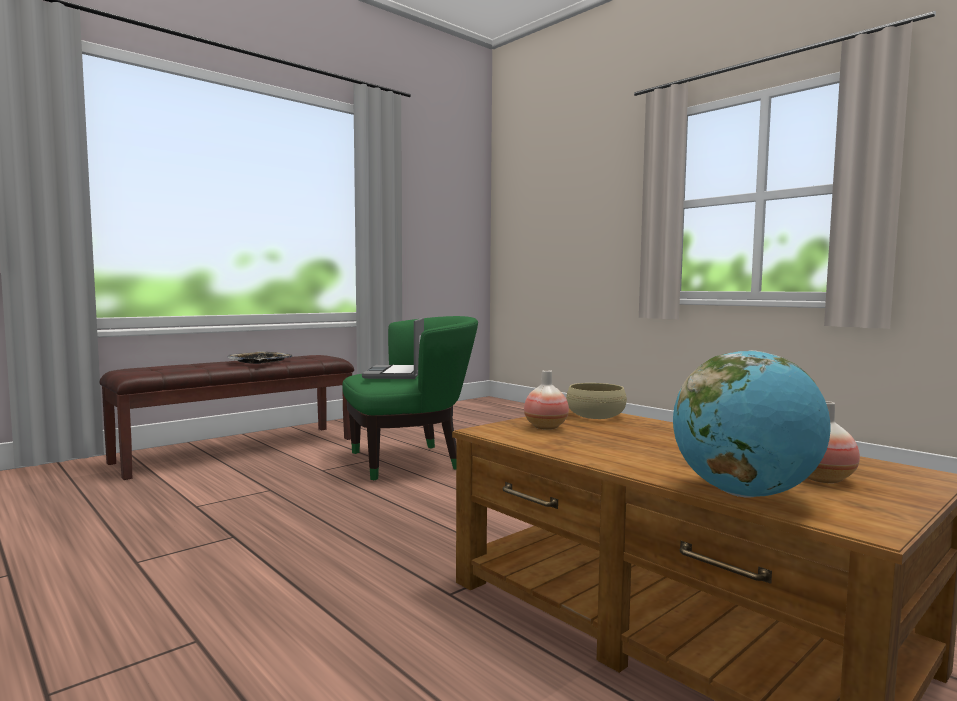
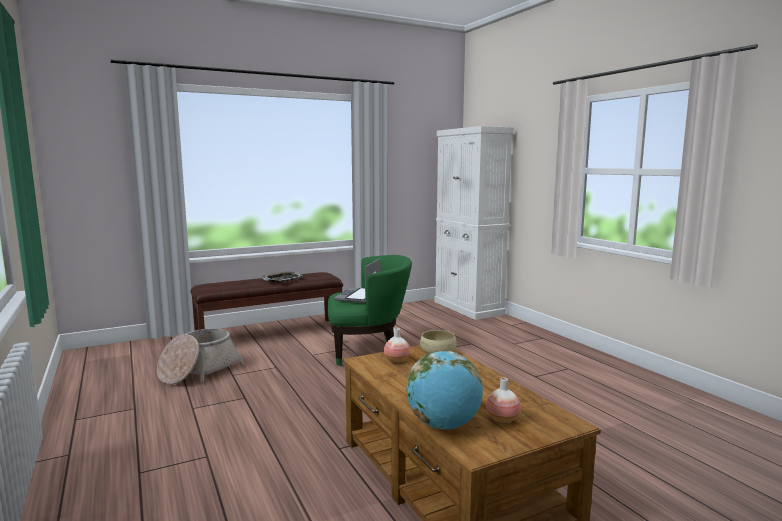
camera: 15 degrees right, 5 degrees up
(129, 506) = (198, 371): none -> basket
(512, 407) = (468, 308): none -> white cabinet

